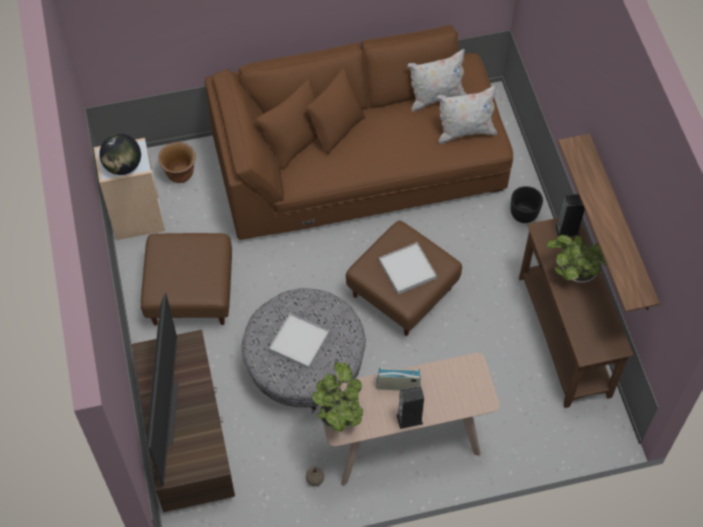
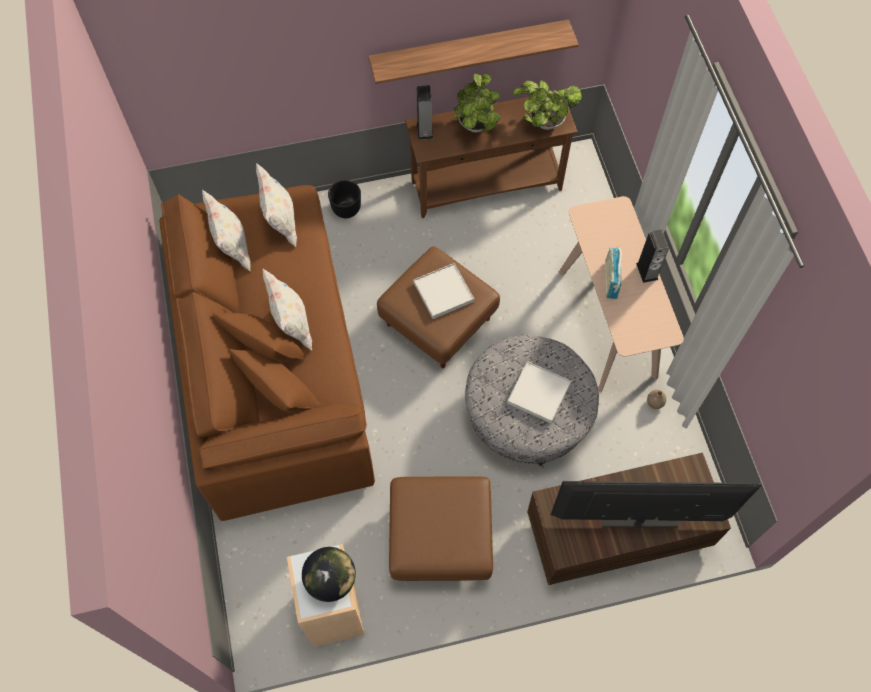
camera: 90 degrees left, 5 degrees up
(180, 174) = (271, 562): brown planter -> none
(338, 415) = (649, 334): potted plant -> potted plant (543, 122)
(359, 144) = (292, 325): none -> white pillow

